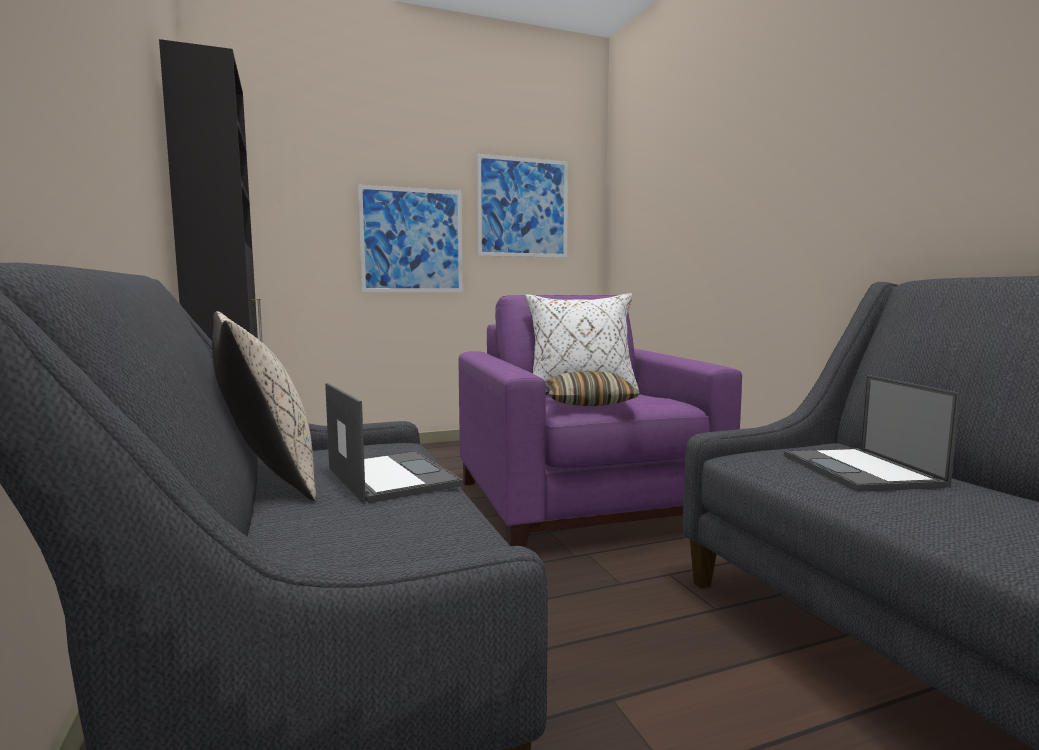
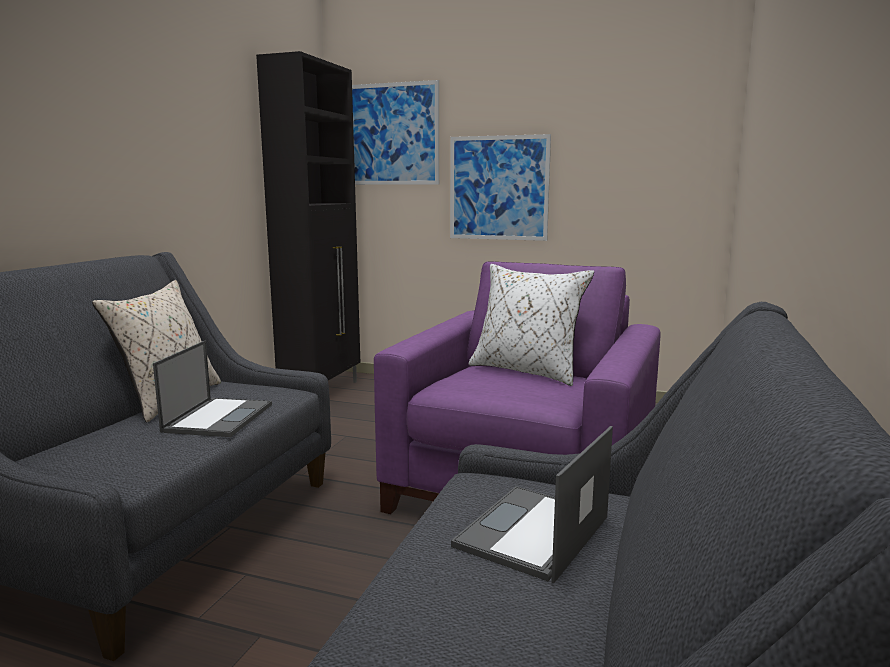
camera: 40 degrees right, 5 degrees up
(523, 208) = (623, 147): picture -> picture (393, 134)
(587, 403) = (472, 387): pillow -> none

